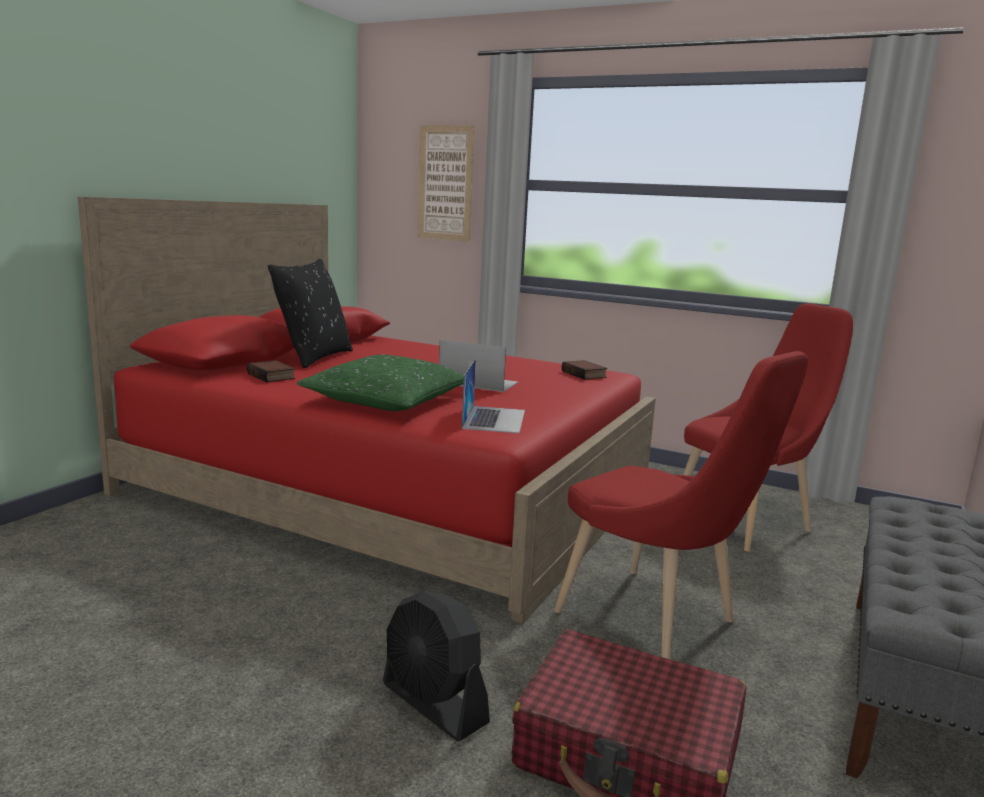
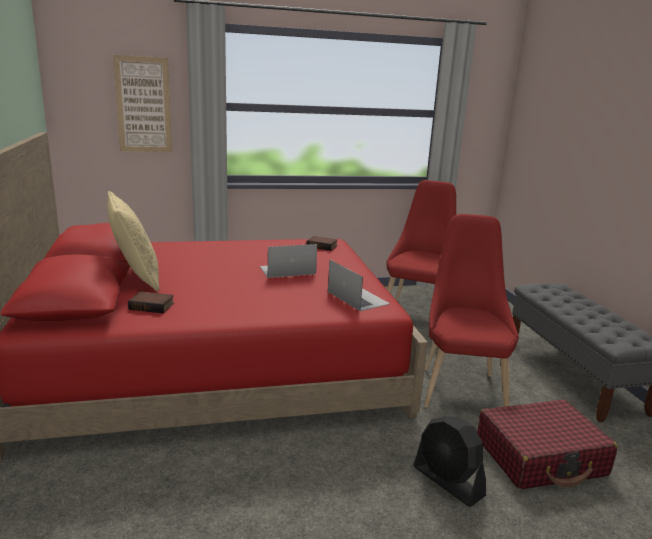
camera: 40 degrees left, 5 degrees up
(313, 357) = (135, 278): black pillow -> beige pillow
(387, 400) = (274, 303): green pillow -> none
(434, 704) = (448, 481): black fan -> black fan turned 45 degrees clockwise
(656, 621) = (460, 387): red chair -> red chair turned 90 degrees counterclockwise

